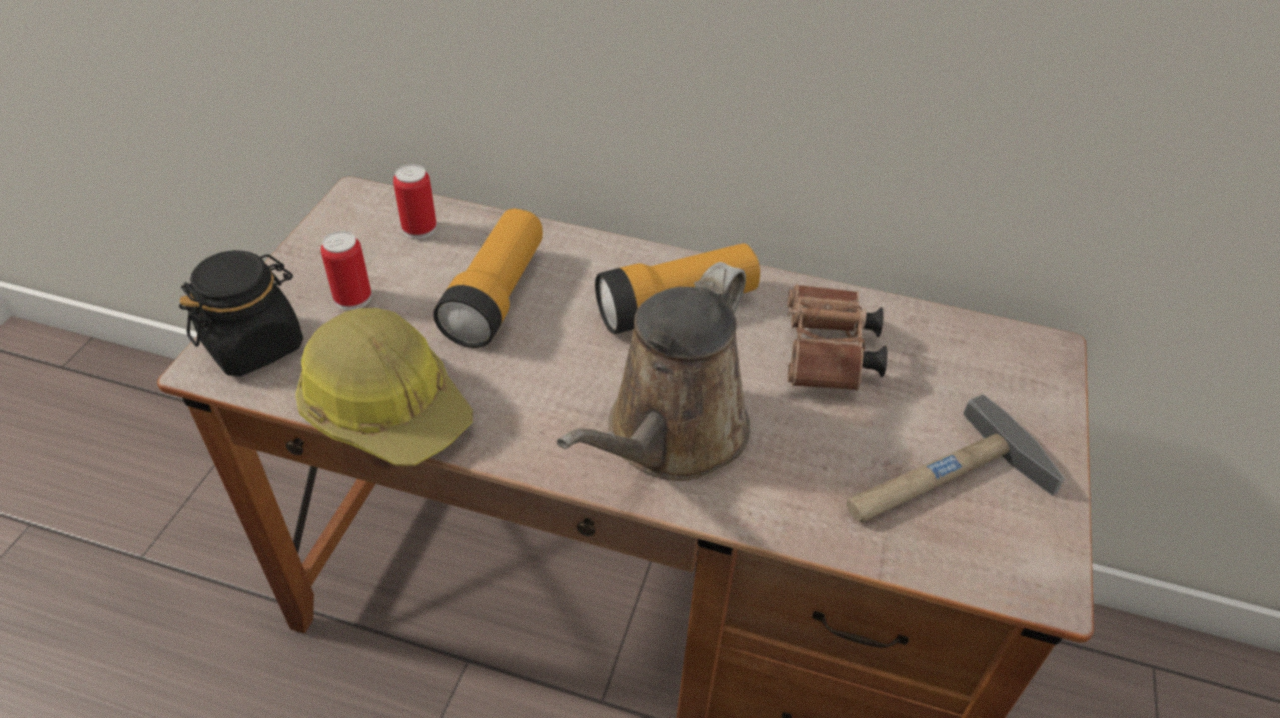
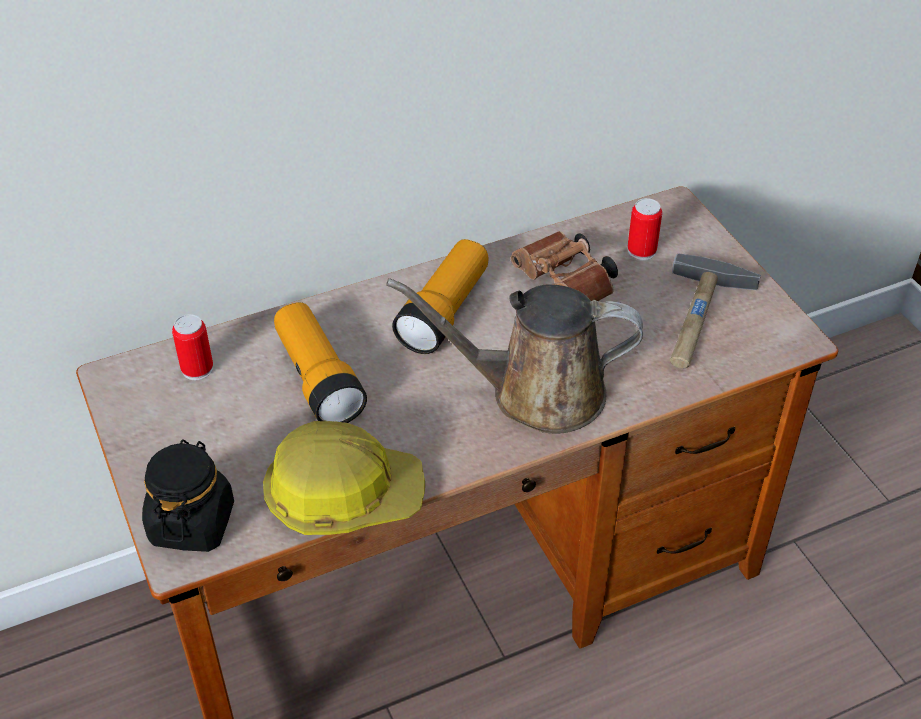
camera: 40 degrees left, 0 degrees up
(353, 298) = (218, 446): can -> can (641, 251)
(670, 437) = (536, 393): brown watering can -> brown watering can turned 105 degrees clockwise

